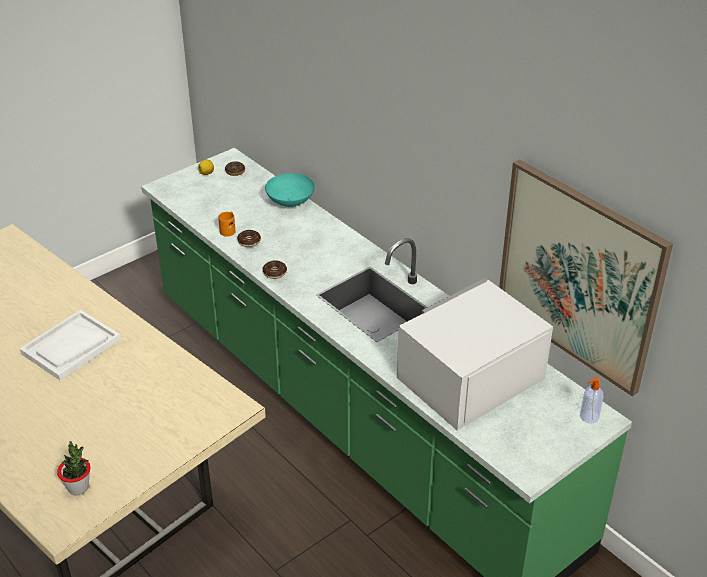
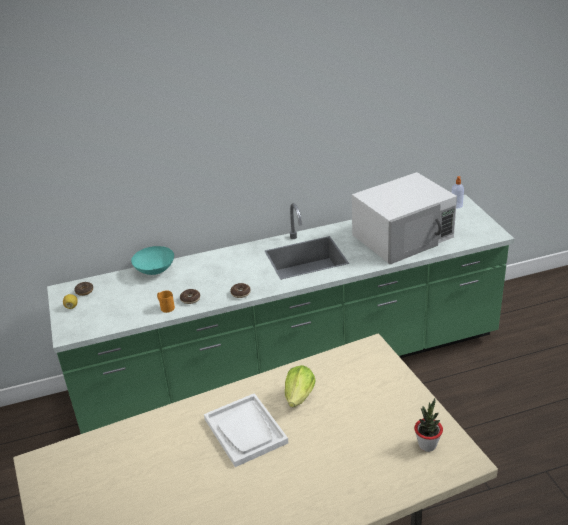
camera: 65 degrees left, 5 degrees down
(131, 371) = (299, 396): none -> lettuce
(469, 377) = (403, 236): white microwave -> white microwave turned 105 degrees counterclockwise
(578, 276) = (413, 135): picture -> none

